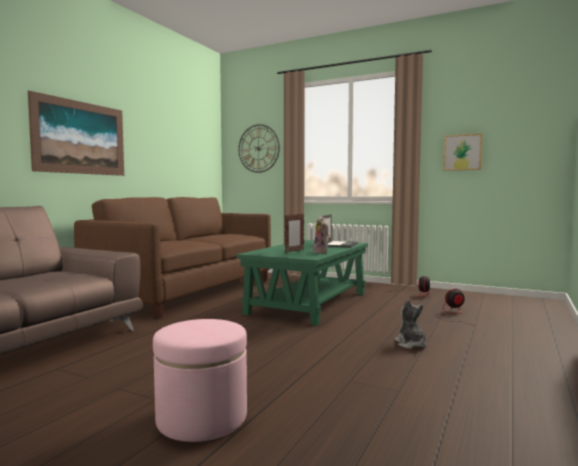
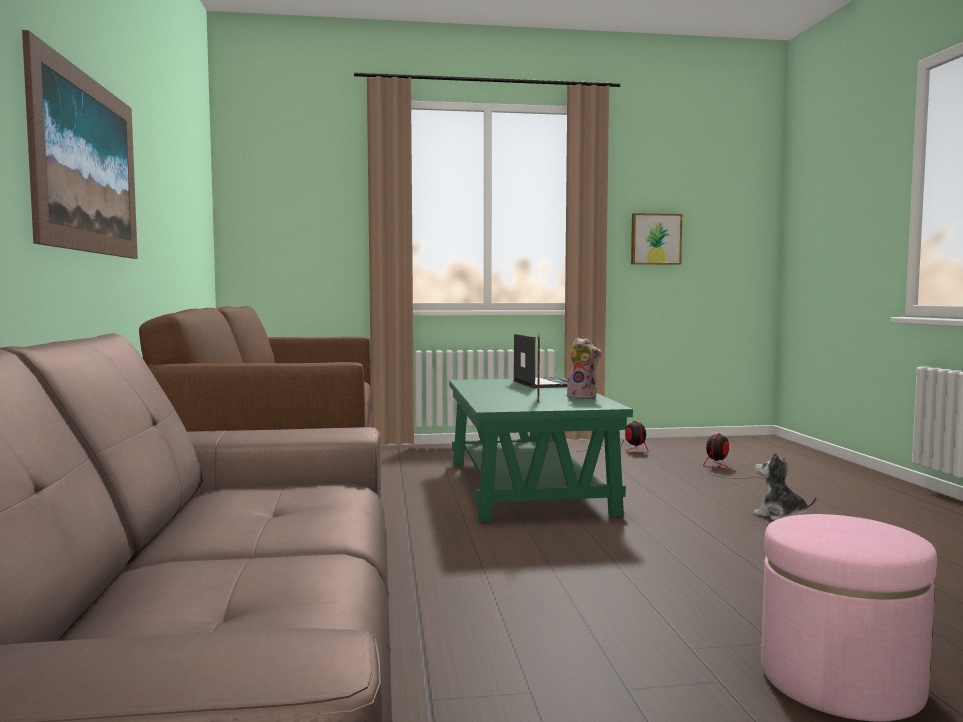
camera: 35 degrees left, 0 degrees up
(258, 148) = (305, 211): wall clock -> none

